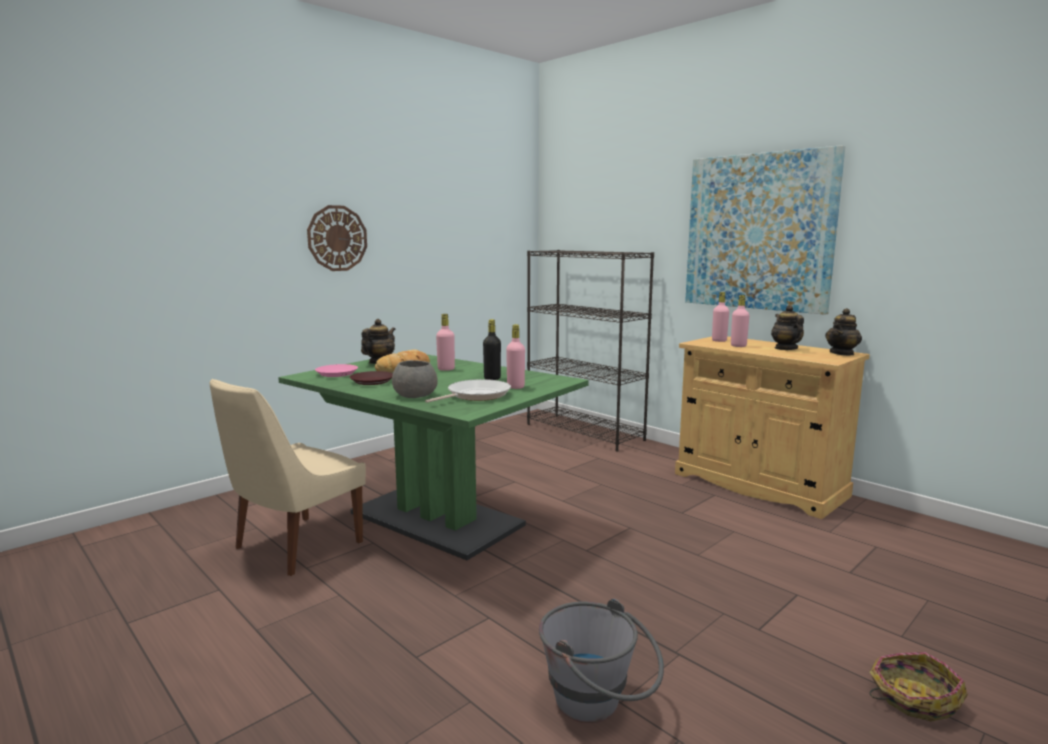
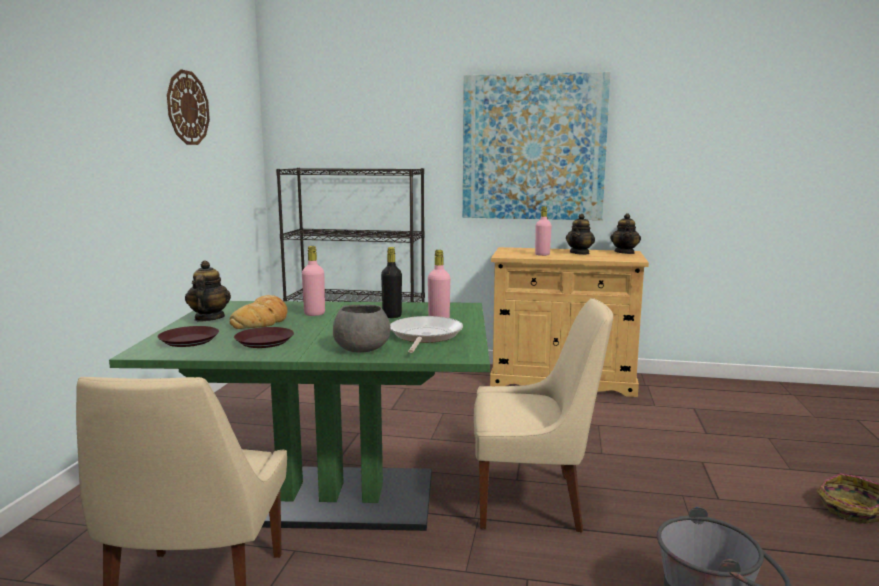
camera: 35 degrees left, 0 degrees up
(337, 238) = (80, 154): wall clock -> wall clock (187, 108)
(337, 373) = (190, 341): pink plate -> brown plate
(575, 569) = (533, 501): none -> beige chair
(719, 341) = (515, 252): pink bottle -> none
(785, 348) = (580, 253): teapot -> teapot turned 105 degrees counterclockwise

